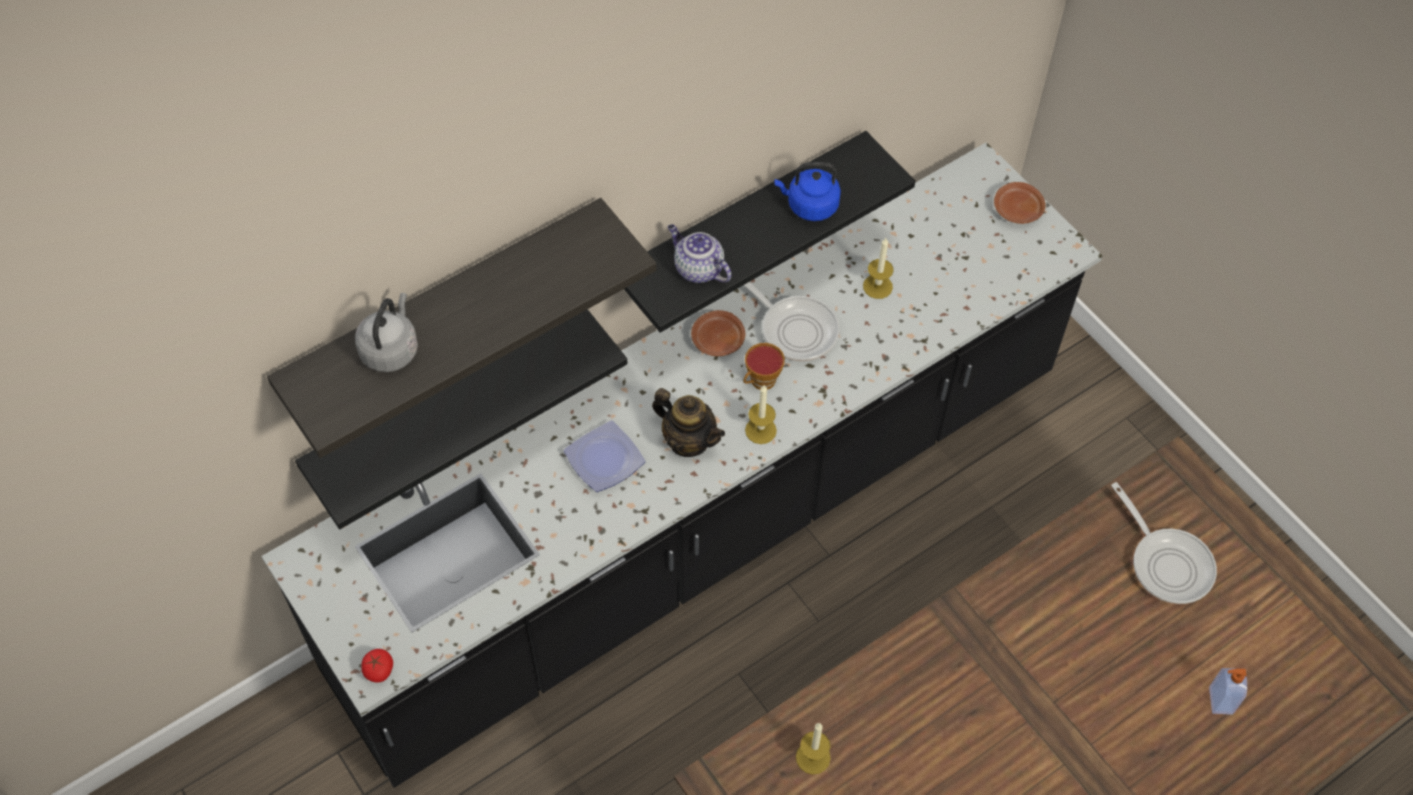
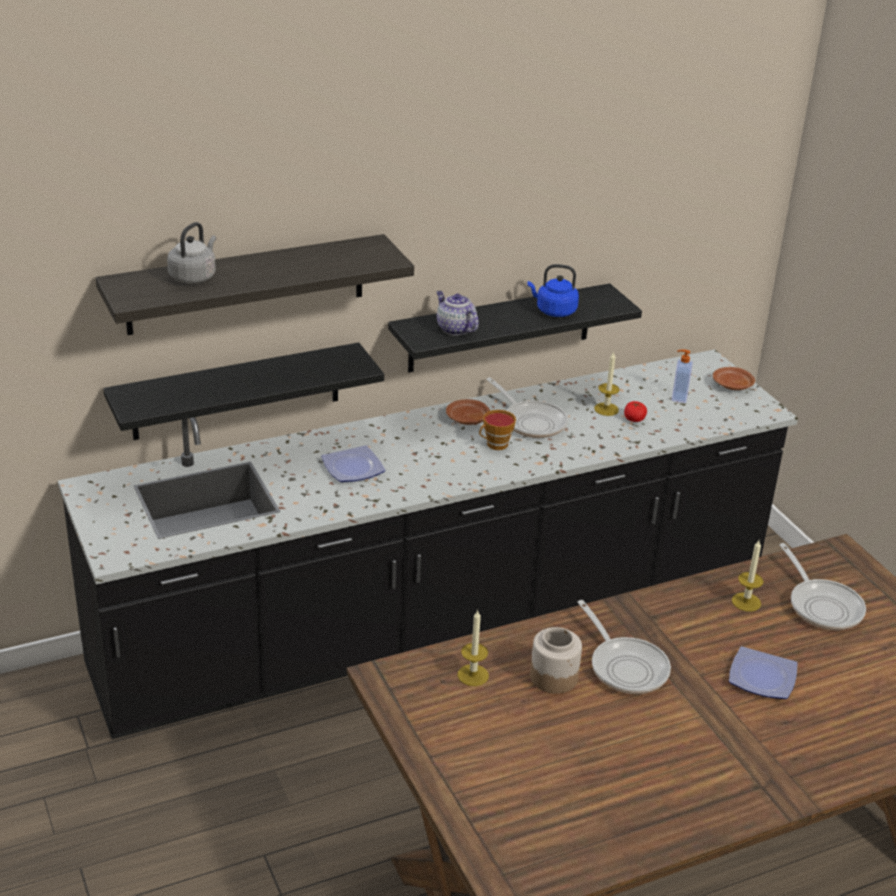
camera: 10 degrees right, 25 degrees down
(378, 670) = (121, 555): tomato -> tomato (634, 419)
(688, 440) = (425, 468): teapot -> none
(760, 430) = (486, 470): candle -> candle (746, 602)
(900, 740) = (554, 677): none -> jar
(972, 707) = (625, 666): none -> frying pan
(1117, 692) = (760, 678): none -> plate
(1219, 700) = (855, 698): soap dispenser -> soap dispenser (678, 397)

